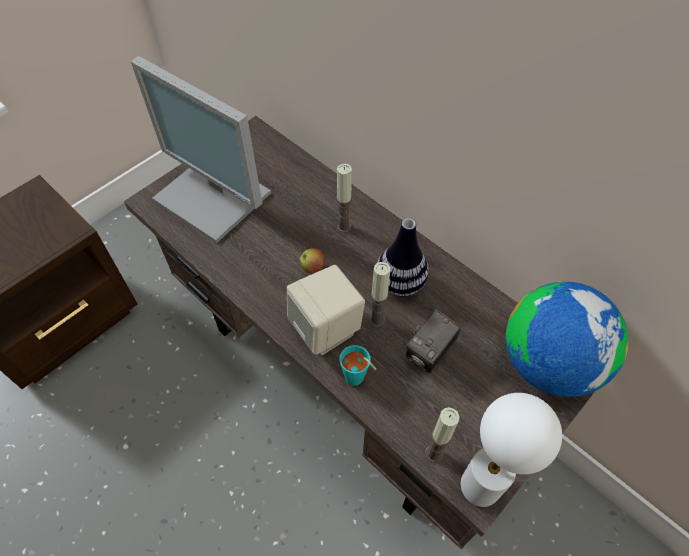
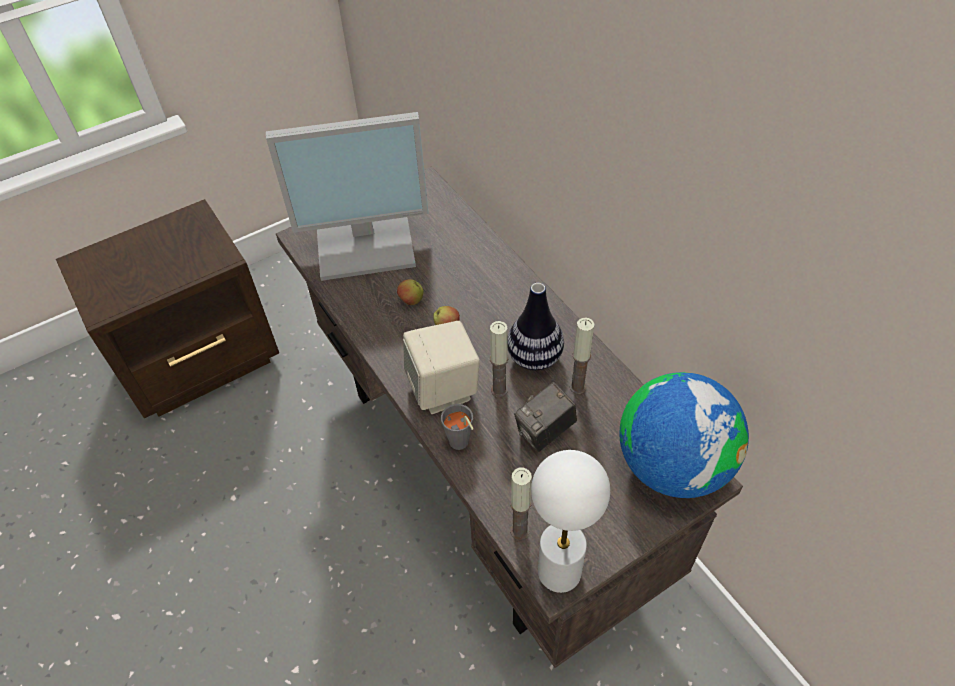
camera: 15 degrees right, 5 degrees down
(215, 197) = (367, 242): monitor -> monitor turned 60 degrees counterclockwise
(272, 247) = (411, 301): none -> apple
(344, 227) = (491, 292): candle -> candle (577, 387)
(357, 380) = (460, 445): turquoise cup -> grey cup

